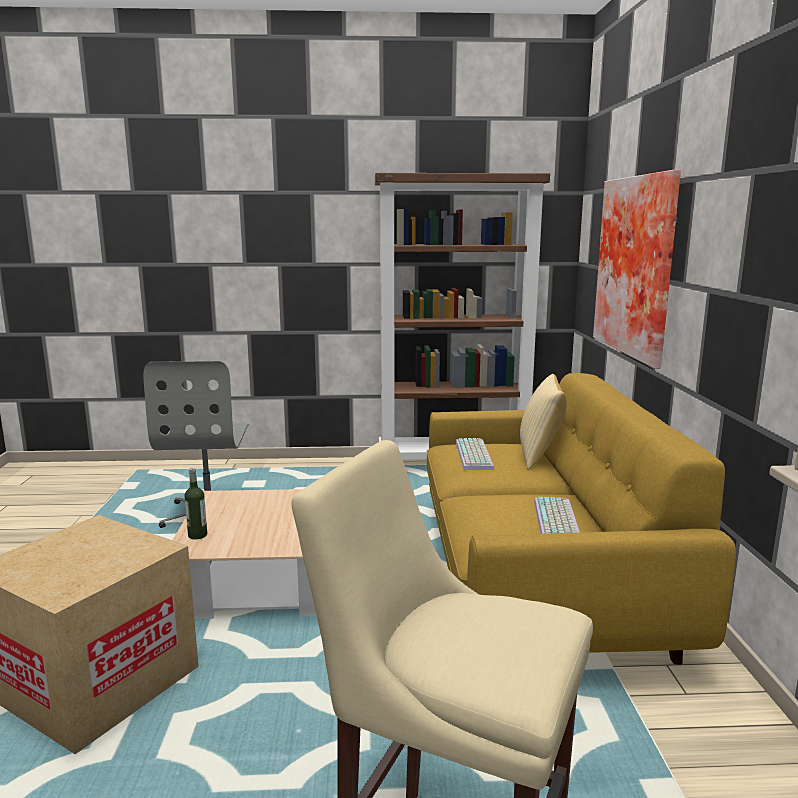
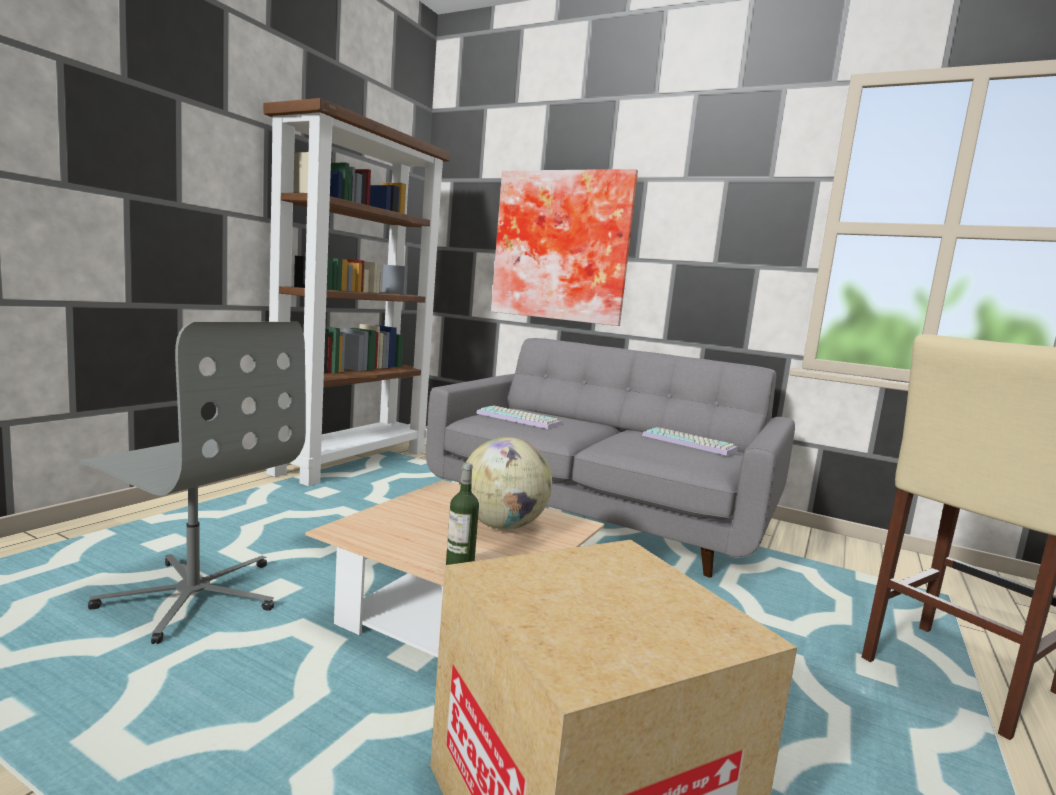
camera: 60 degrees left, 5 degrees down
(280, 527) = (503, 525): none -> globe
(537, 579) = (601, 515): yellow sofa -> grey sofa
(540, 456) = (549, 412): pillow -> none

